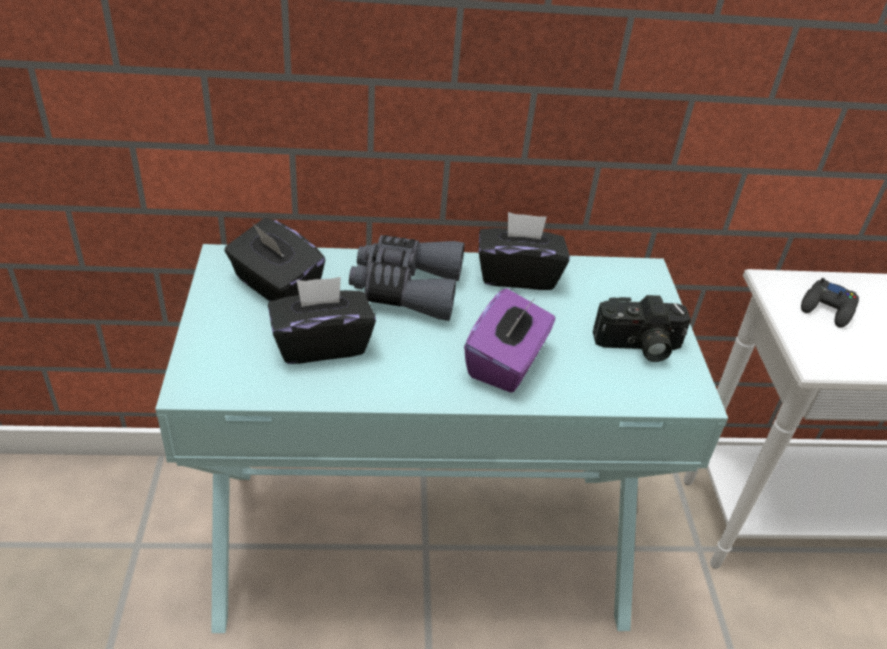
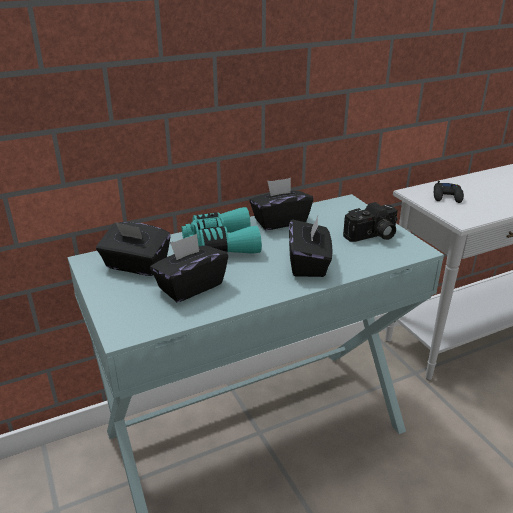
camera: 20 degrees left, 10 degrees down
(406, 288) = (220, 244): grey binoculars -> turquoise binoculars
(506, 363) = (308, 264): purple tissue box -> black tissue box

